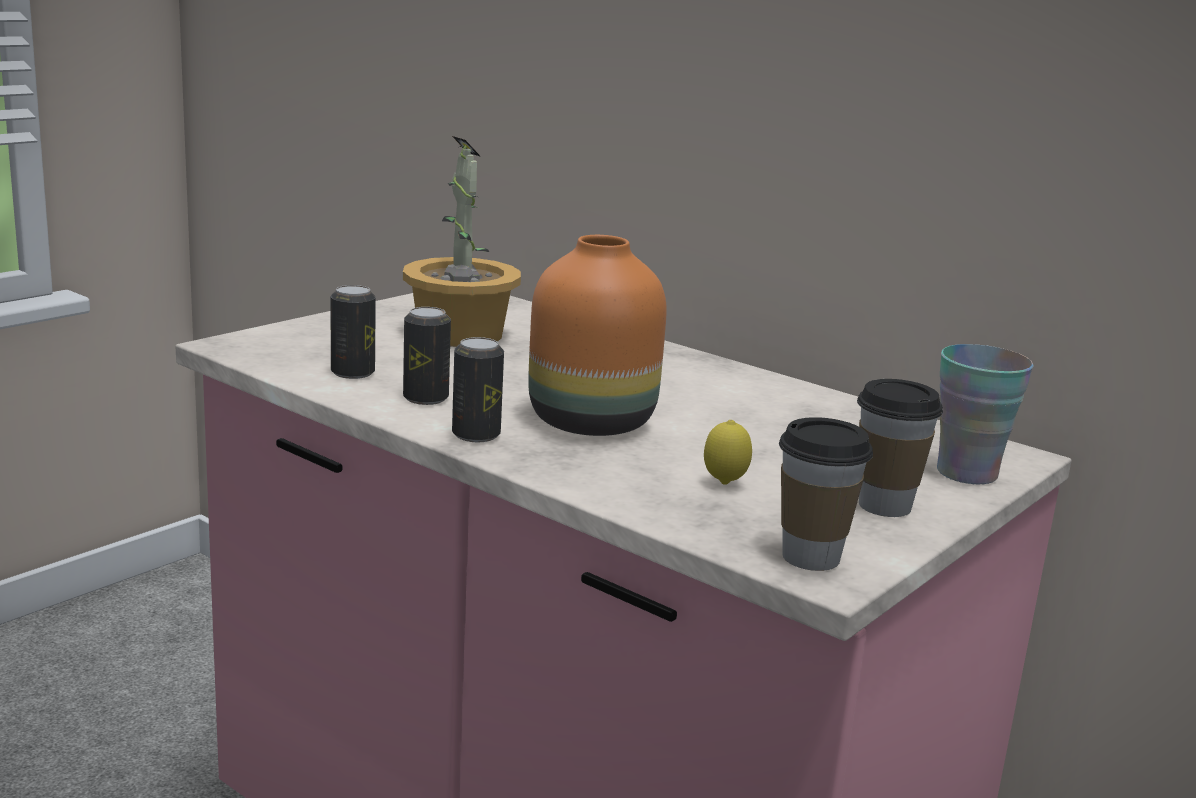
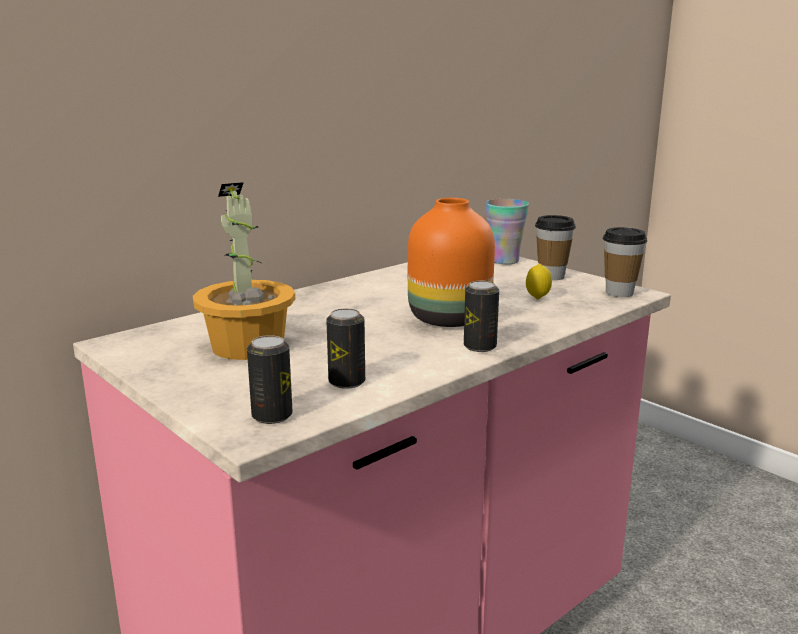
camera: 80 degrees left, 0 degrees up
(425, 398) = (408, 359): can -> can (272, 416)

